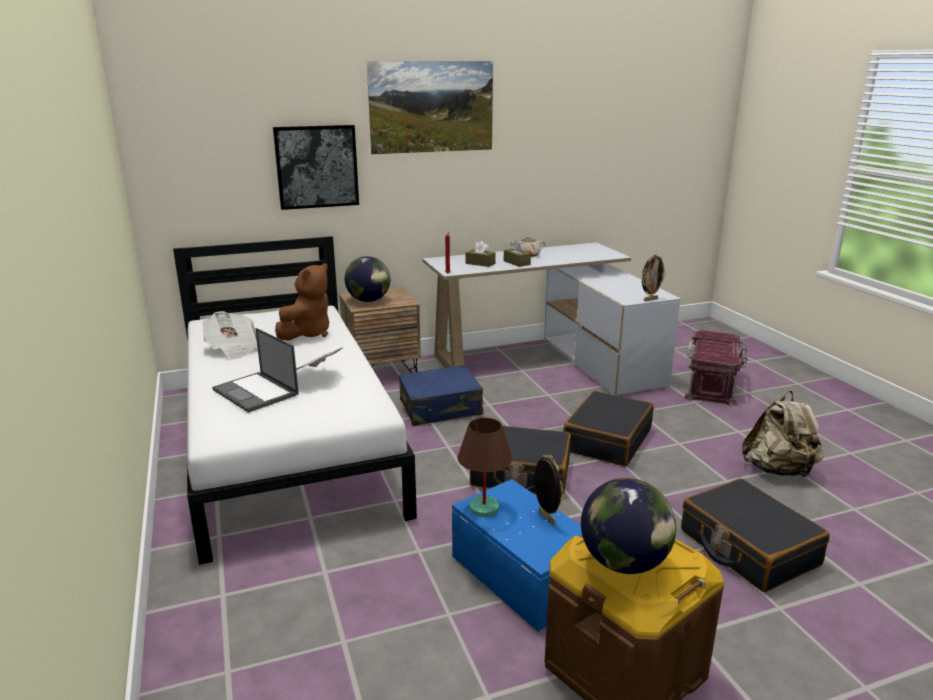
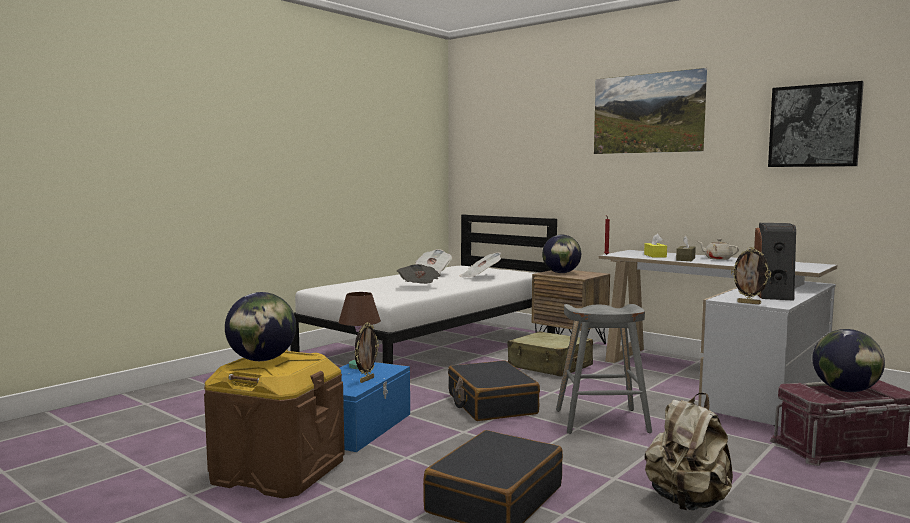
camera: 60 degrees right, 15 degrees down
(256, 392) = (380, 284): laptop -> none
(307, 333) = (480, 276): brown plush toy -> newspaper
(317, 166) = (554, 163): picture -> picture (814, 126)
(441, 408) = (550, 366): blue suitcase -> beige suitcase
(480, 263) = (655, 255): brown tissue box -> yellow tissue box
(607, 440) = (602, 421): black suitcase -> grey stool
(623, 284) = (774, 294): none -> speaker
(713, 346) = (846, 390): none -> globe

